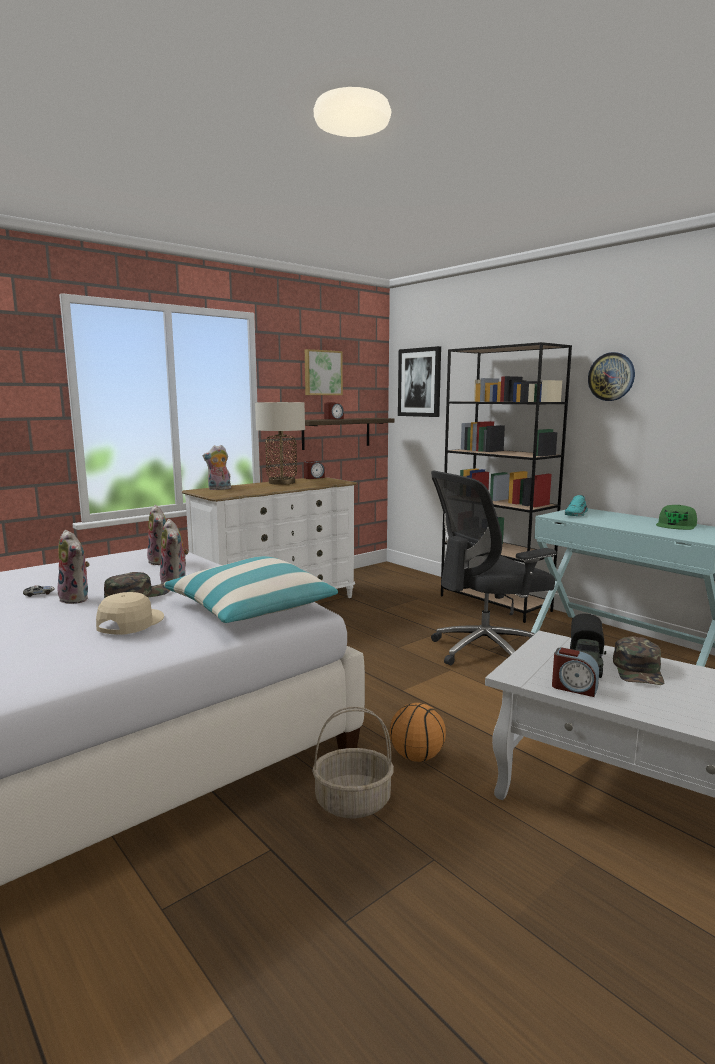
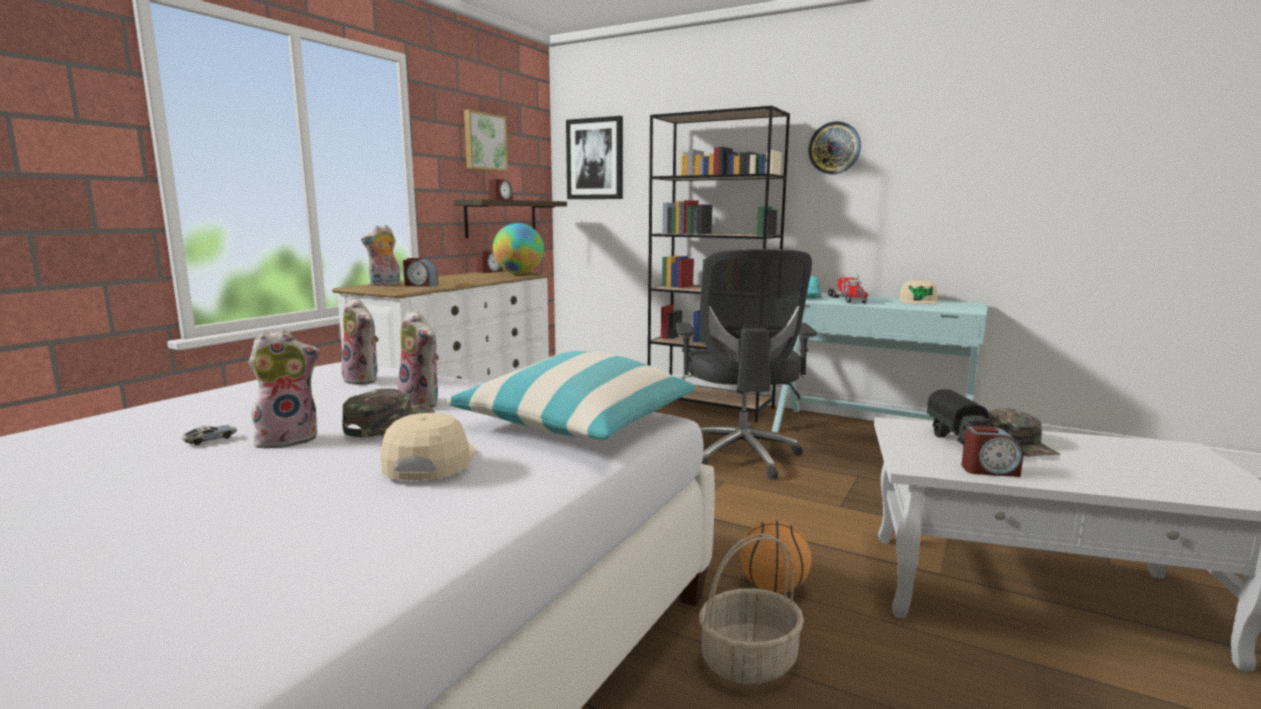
camera: 20 degrees left, 0 degrees up
(77, 599) = (288, 439): plush toy -> plush toy turned 60 degrees counterclockwise
(242, 490) = (420, 285): none -> alarm clock
(282, 482) = (458, 276): table lamp -> none
(332, 481) = (519, 274): none -> globe
(485, 648) = (741, 454): office chair -> office chair turned 45 degrees counterclockwise
(605, 519) = (846, 299): none -> toy truck
(676, 525) = (918, 301): green cap -> beige cap

